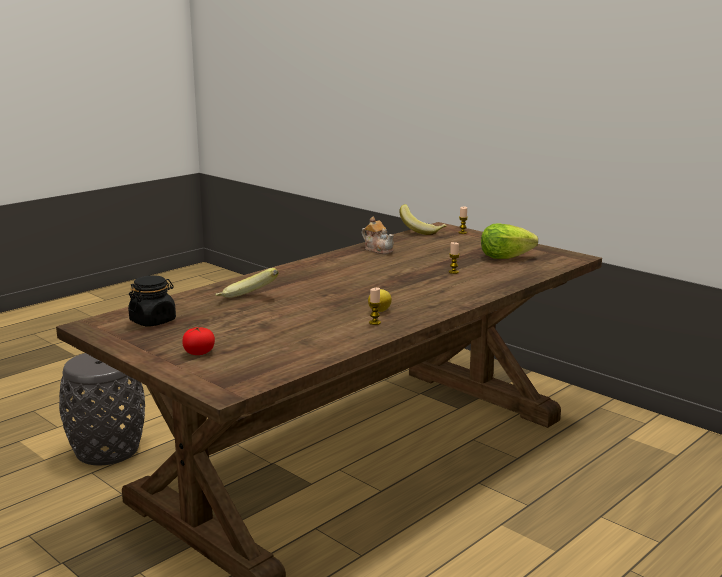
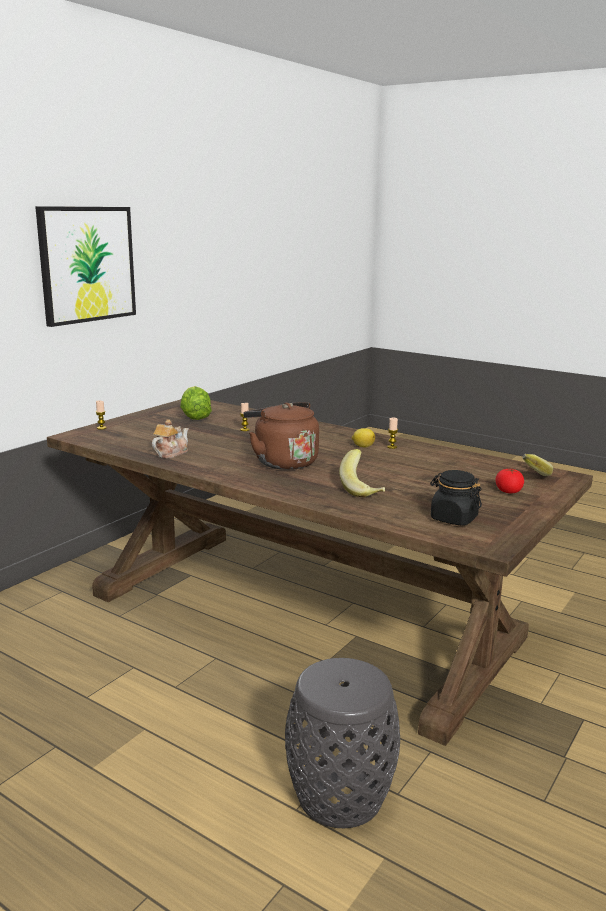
camera: 100 degrees left, 0 degrees up
(340, 280) = (282, 462): none -> brown kettle
(422, 231) = (92, 441): banana -> banana (528, 476)
(551, 85) = (87, 264): none -> picture

